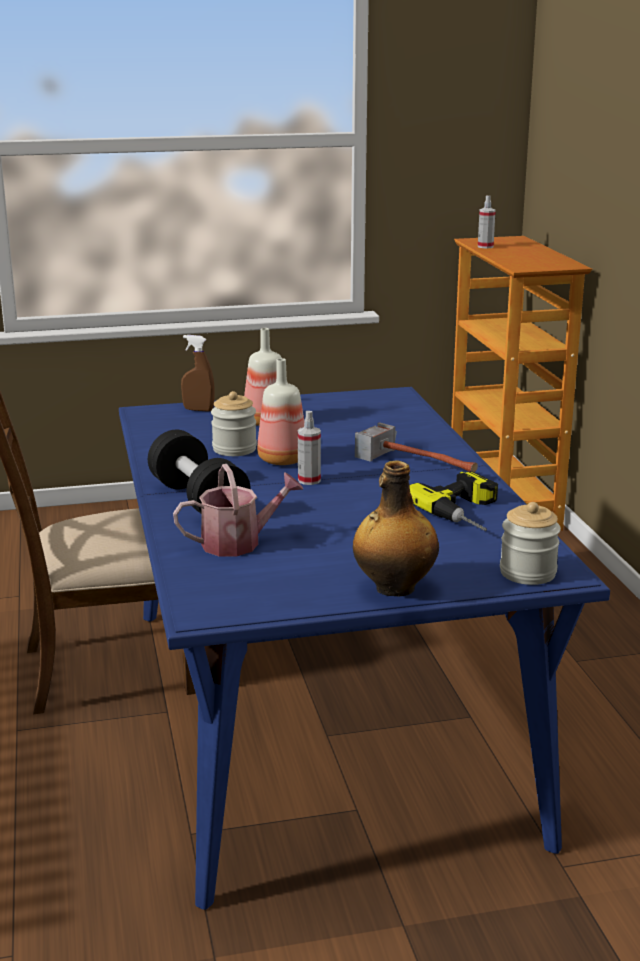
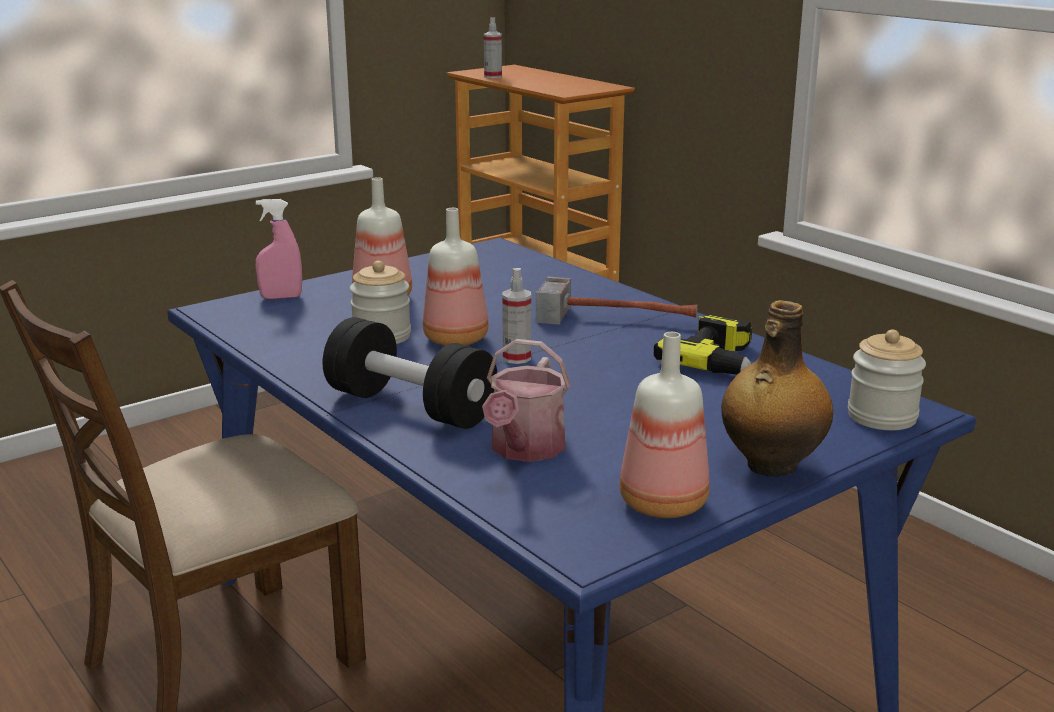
camera: 25 degrees left, 0 degrees up
(198, 410) = (281, 297): brown spray bottle -> pink spray bottle
(239, 543) = (524, 450): watering can -> watering can turned 150 degrees clockwise
(286, 597) = (664, 505): none -> bottle

